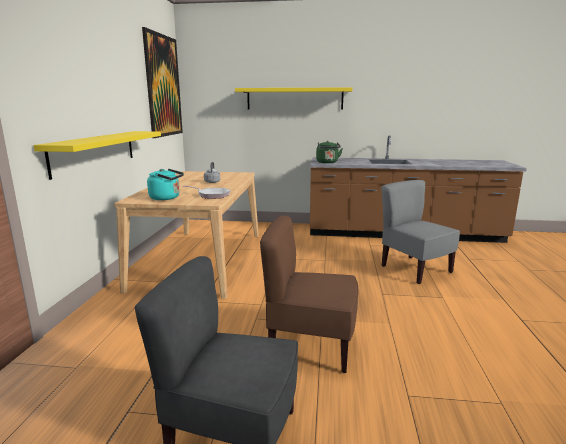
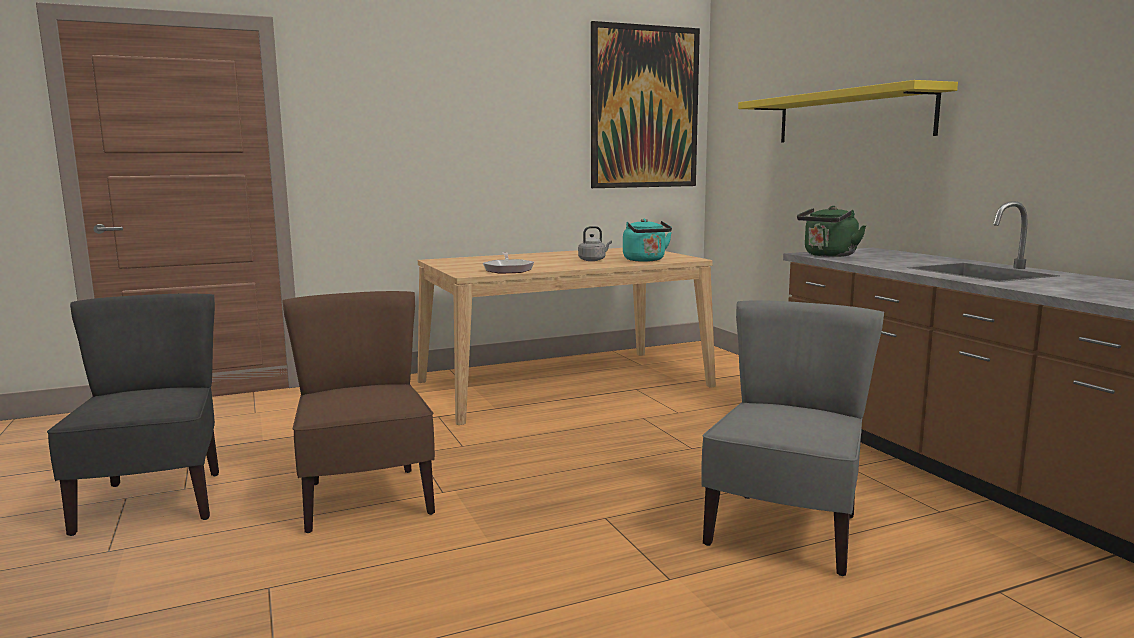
camera: 60 degrees right, 5 degrees down
(95, 151) = (438, 195): yellow shelf -> none
(167, 198) = (466, 264): turquoise kettle -> turquoise kettle (645, 260)

